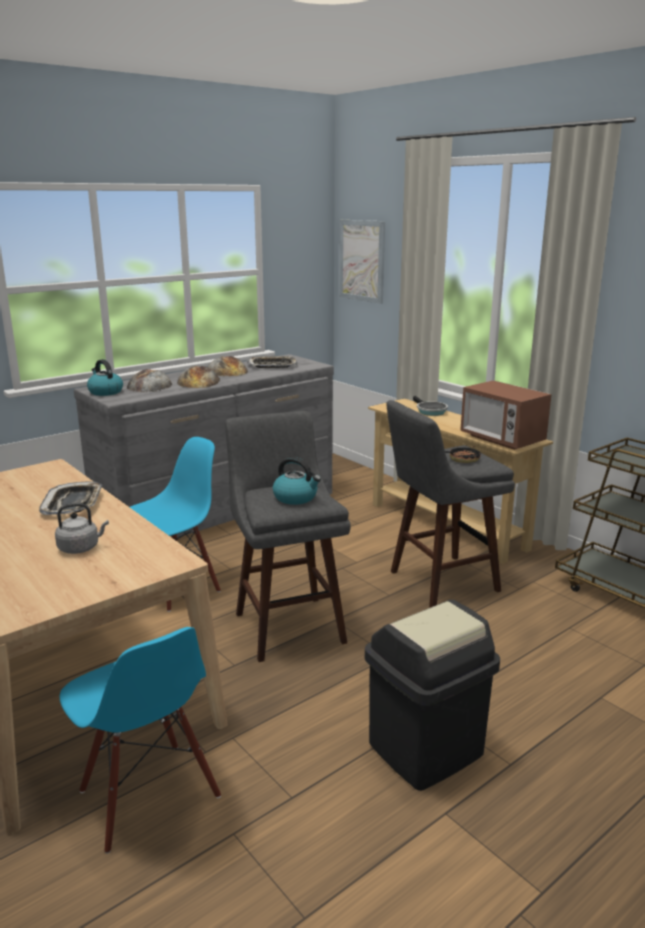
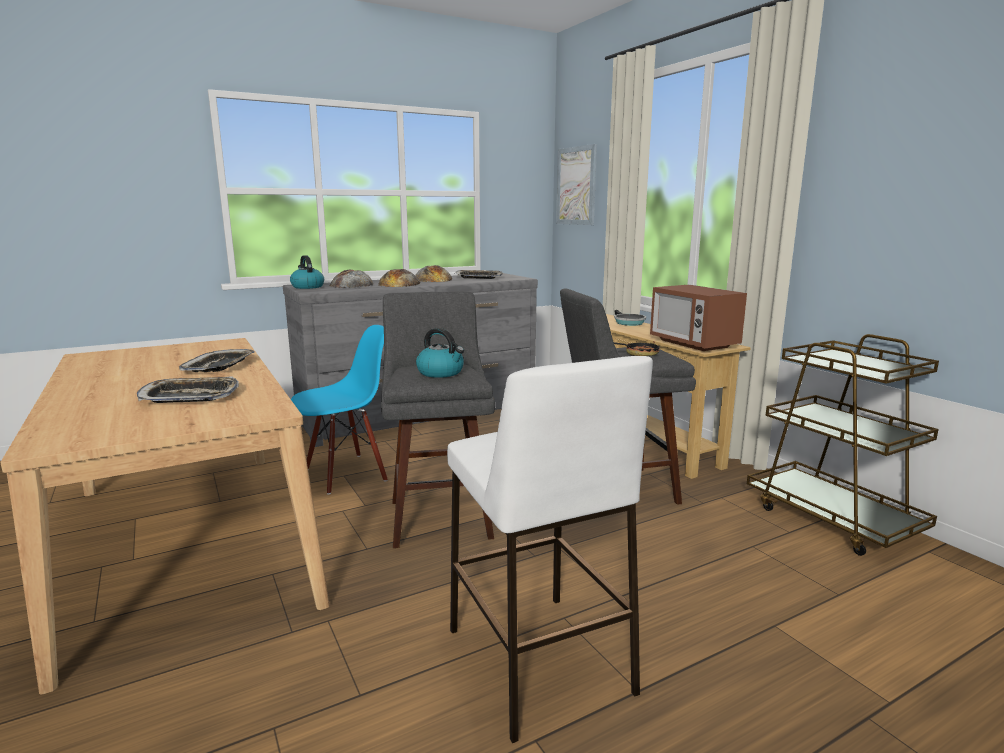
camera: 10 degrees right, 5 degrees down
(81, 548) = (190, 396): grey kettle -> tray
(148, 795) = (206, 670): blue chair -> none
(426, 750) = (539, 661): black trash can -> white stool

